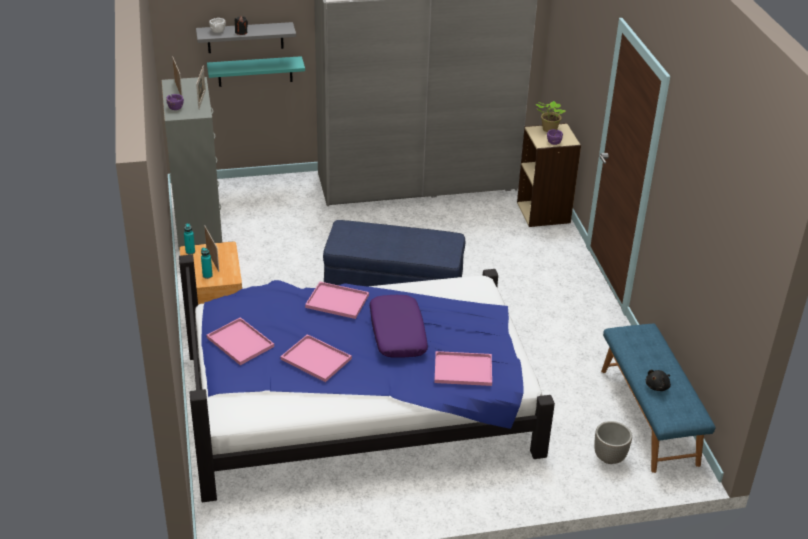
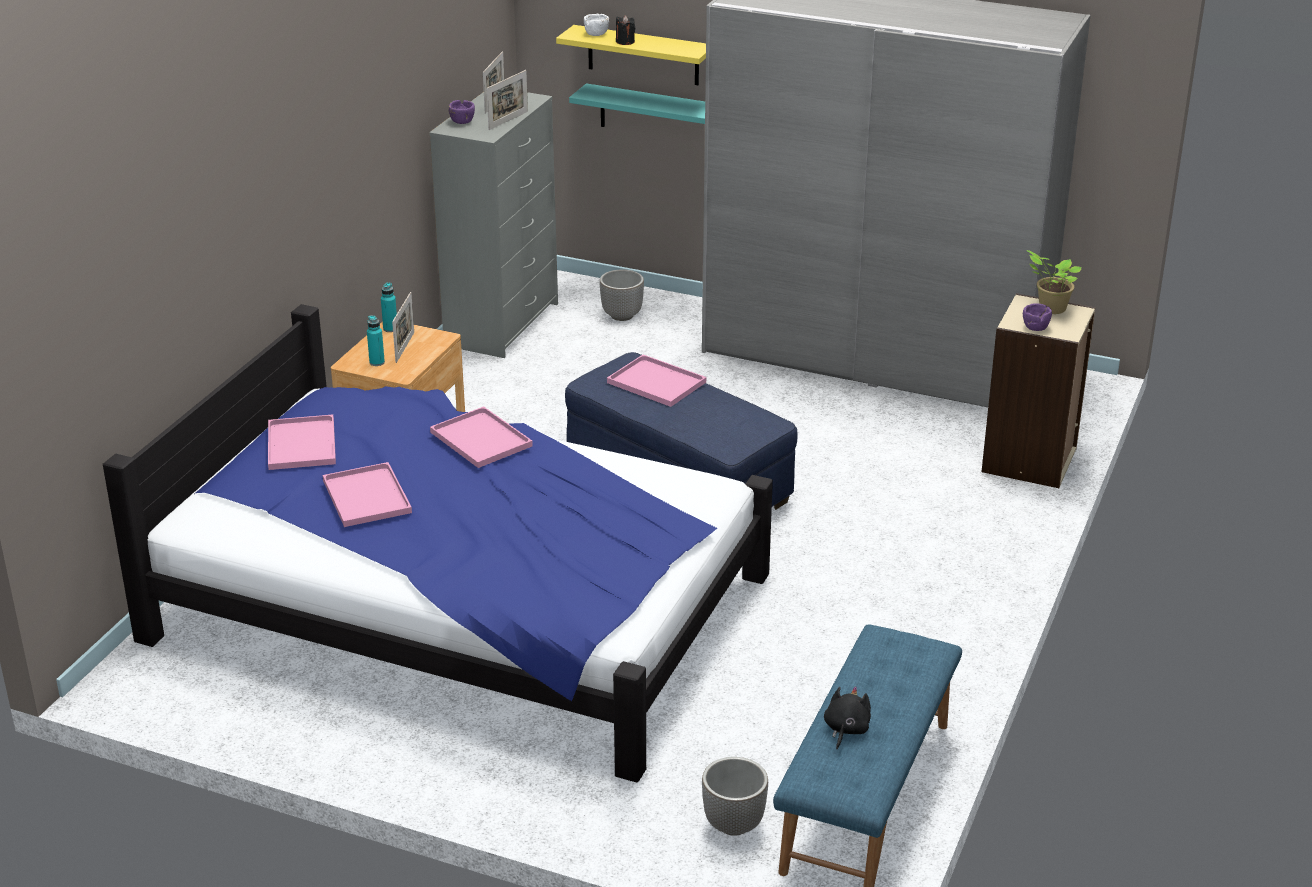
camera: 35 degrees right, 5 degrees down
(245, 37) = (643, 55): grey shelf -> yellow shelf
(260, 198) = (621, 316): none -> planter
(397, 333) = (512, 506): purple pillow -> none
(464, 369) = (546, 582): pink tray -> pink tray (658, 382)
(658, 386) = (845, 729): black plush toy -> black plush toy turned 120 degrees clockwise

